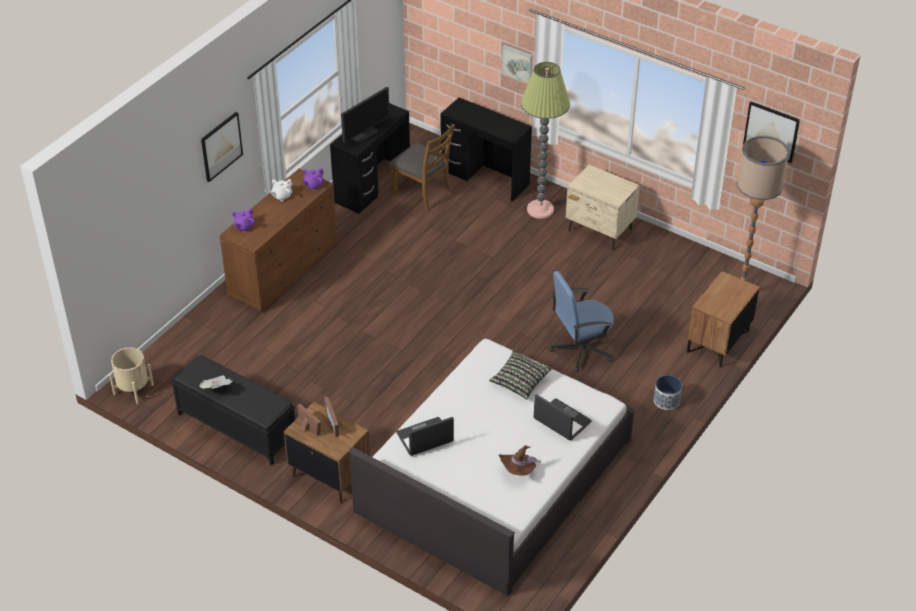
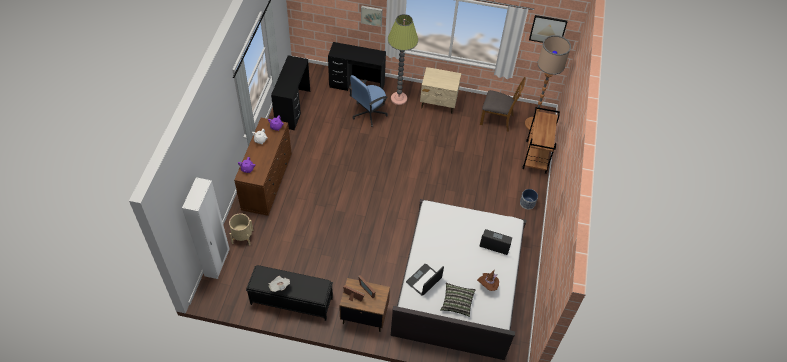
camera: 25 degrees left, 10 degrees up
(133, 389) = (213, 295): beige planter -> beige planter (242, 236)
(160, 352) = (217, 263): none -> white wardrobe
(221, 146) = (223, 125): picture -> none
(363, 133) = (288, 81): monitor -> none
(422, 193) = (325, 105): brown chair -> brown chair (497, 119)
(520, 381) = (458, 223): pillow -> pillow (457, 302)
(580, 349) = (465, 184): blue office chair -> blue office chair (368, 113)
(718, 342) = (536, 157): brown nightstand -> brown cart

